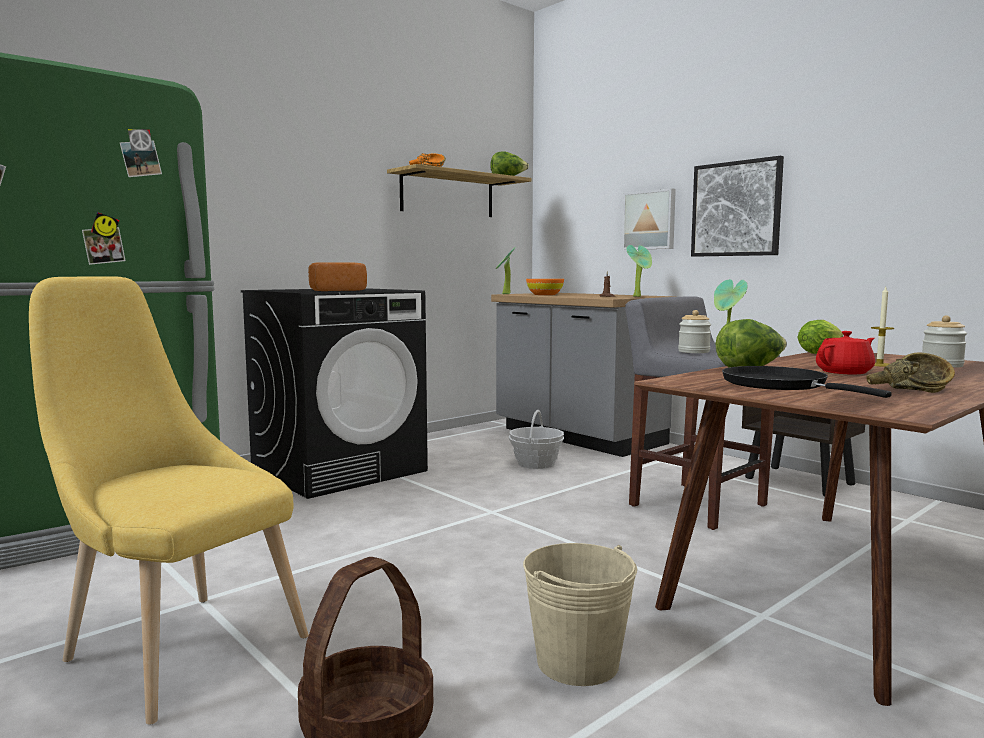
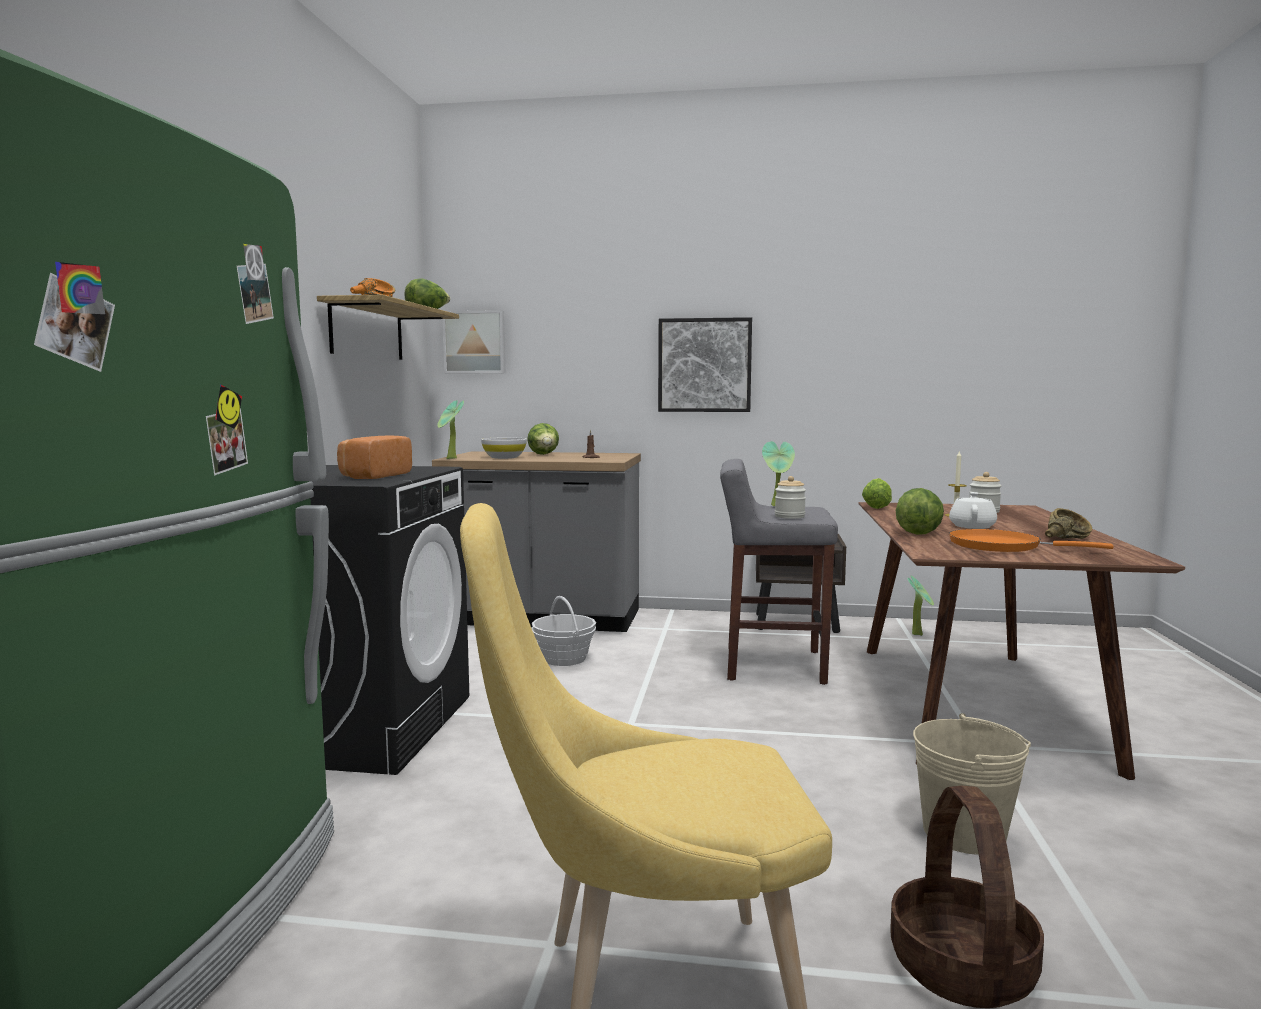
camera: 40 degrees left, 0 degrees up
(544, 294) = (504, 457): orange bowl -> white bowl
(586, 294) = (544, 455): none -> lettuce
(639, 296) = (617, 456): potted plant -> potted plant (918, 634)
(650, 220) = (602, 371): picture -> picture (475, 342)
(780, 385) = (1001, 546): black frying pan -> orange frying pan
(845, 372) = (972, 526): red teapot -> white teapot

